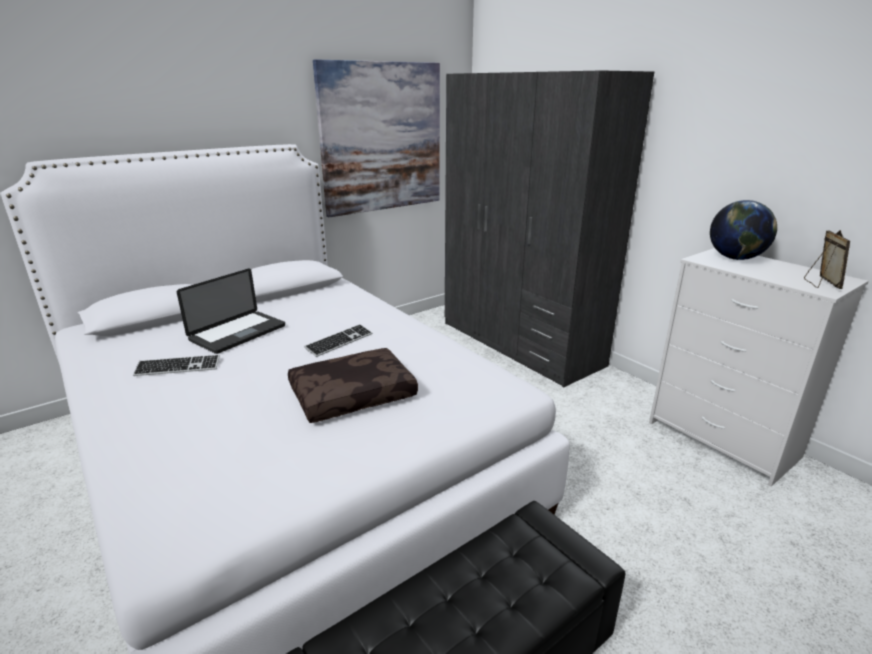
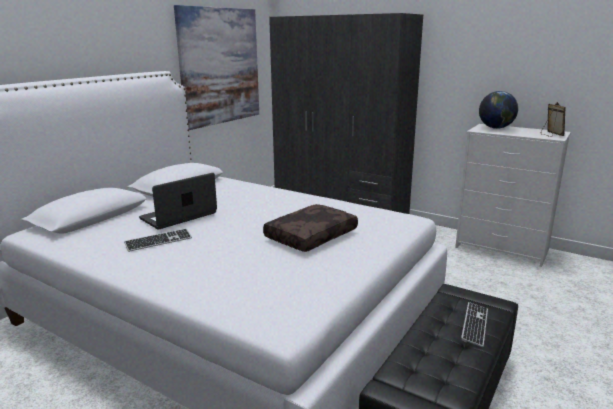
camera: 20 degrees left, 5 degrees down
(238, 333) = (179, 216): laptop -> laptop turned 150 degrees counterclockwise
(339, 342) = (265, 211): keyboard -> keyboard (474, 325)

